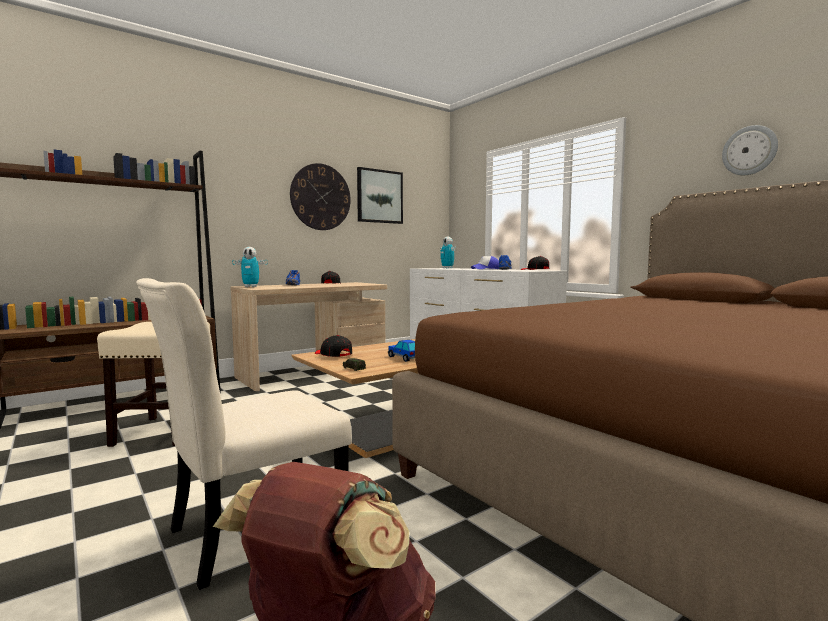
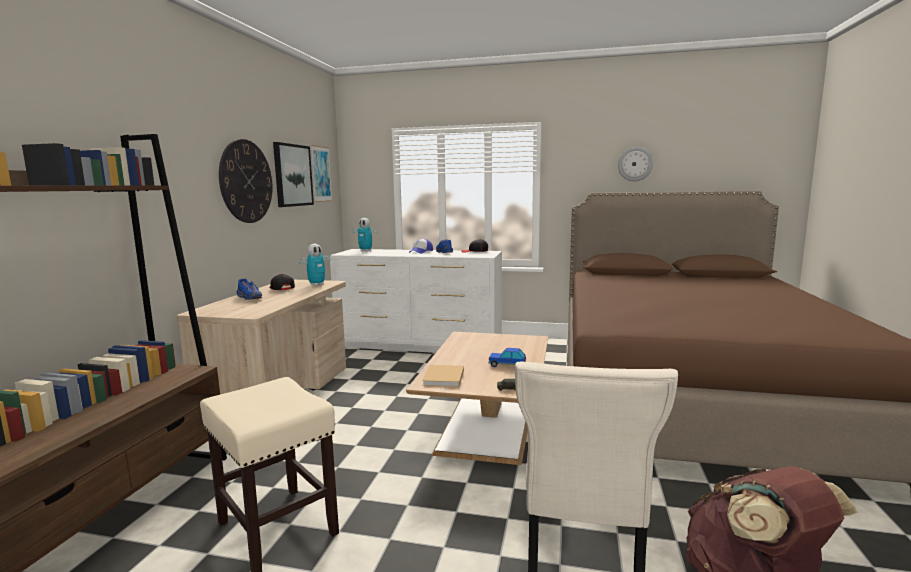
camera: 40 degrees left, 5 degrees up
(250, 286) = (216, 312): toy robot -> toy robot (317, 285)
(333, 354) = (443, 378): black cap -> beige book
(420, 198) = (321, 174): none -> picture

